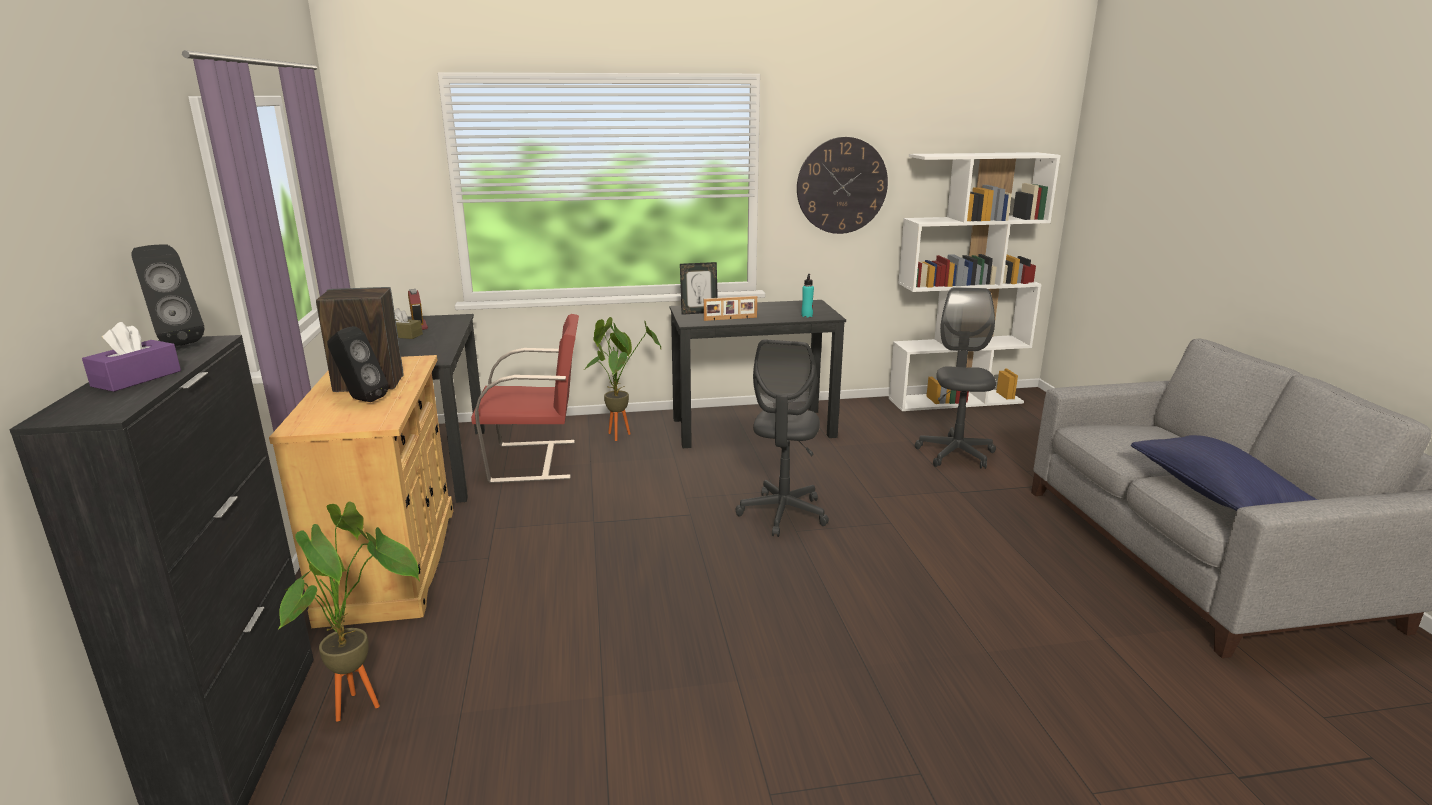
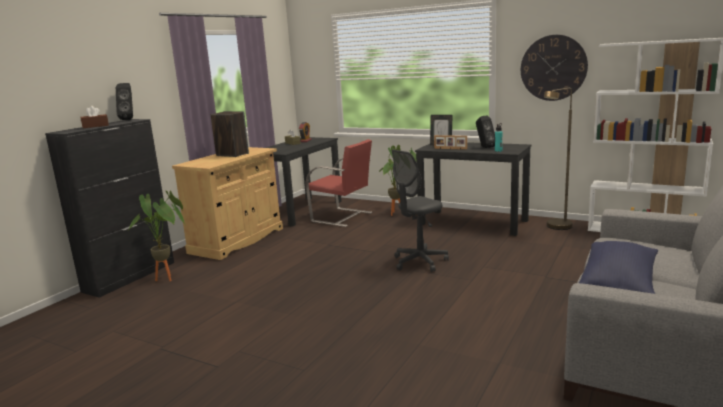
camera: 40 degrees right, 5 degrees down
(137, 378) = (95, 126): purple tissue box -> brown tissue box
(360, 400) = (218, 159): black speaker -> black speaker (484, 147)
(864, 414) = (556, 228): none -> brown floor lamp
(955, 454) = (582, 259): grey office chair -> none

